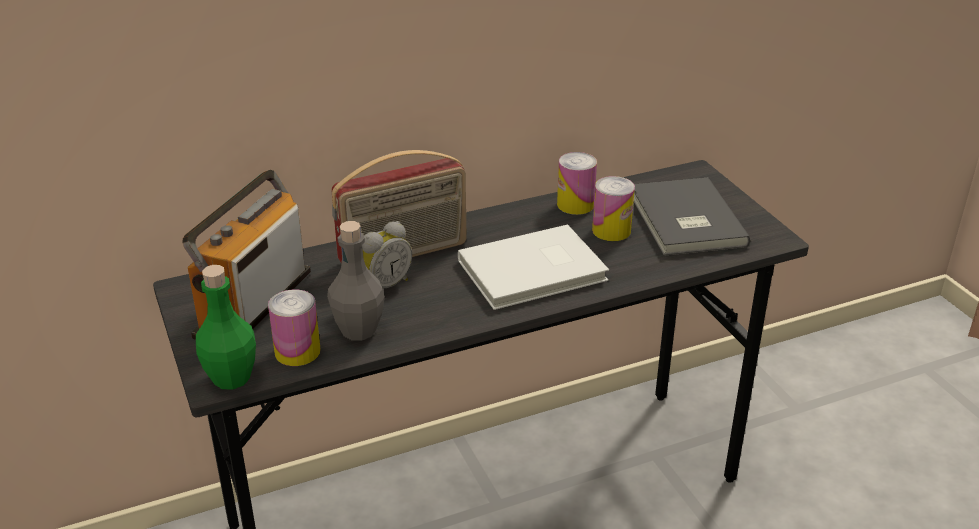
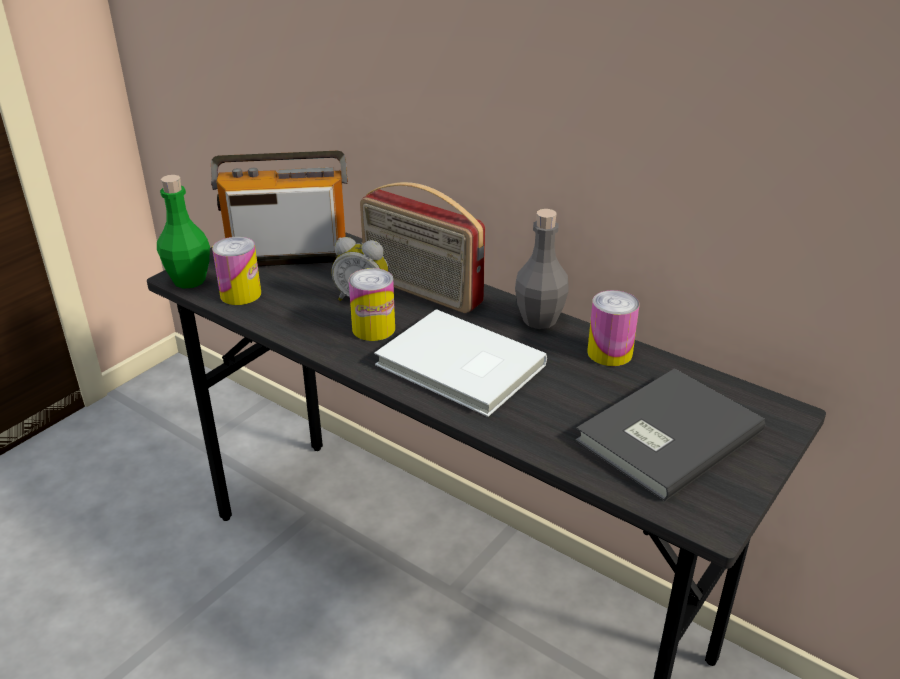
camera: 60 degrees right, 0 degrees up
(358, 330) = (289, 309): grey bottle -> grey bottle (539, 320)
(611, 230) = (585, 390): can -> can (373, 328)

